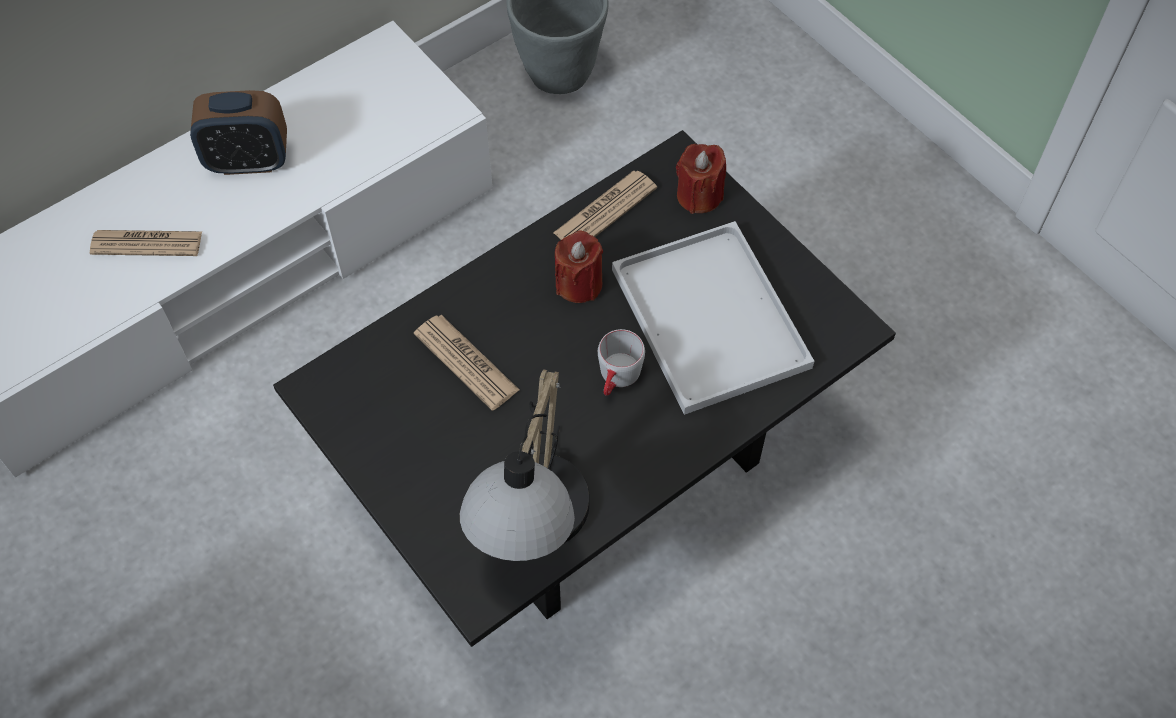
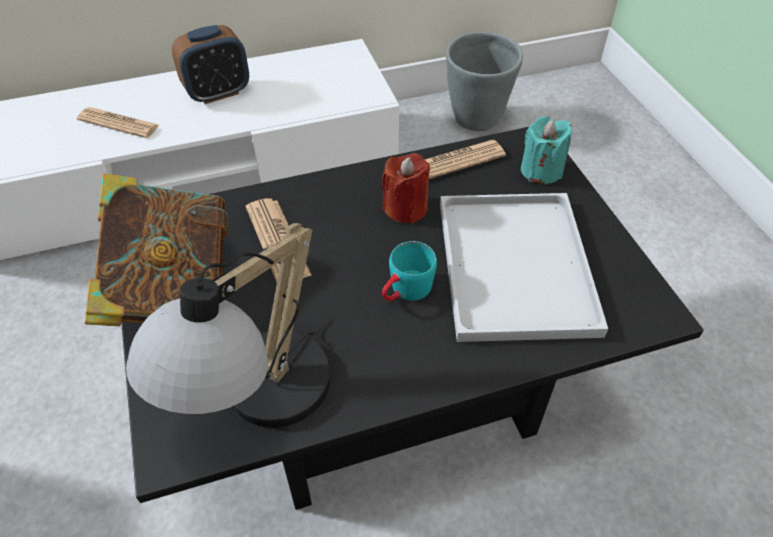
camera: 20 degrees right, 10 degrees down
(248, 161) = (218, 93): alarm clock -> alarm clock turned 45 degrees counterclockwise
(391, 451) = (172, 292): none -> book
(617, 379) = (405, 292): grey mug -> turquoise mug
(699, 195) = (541, 170): red candle -> turquoise candle

